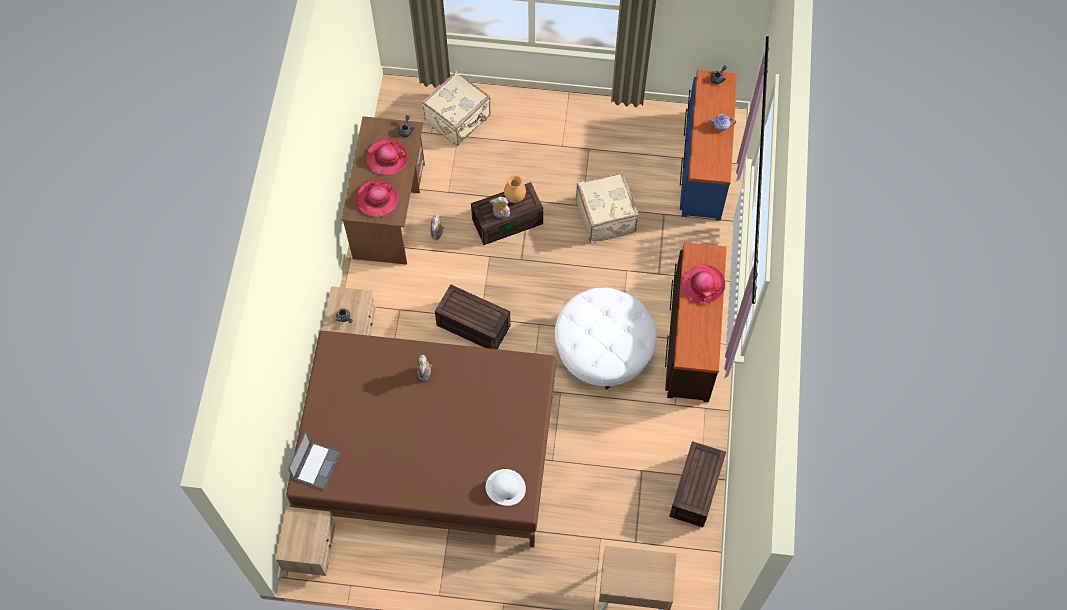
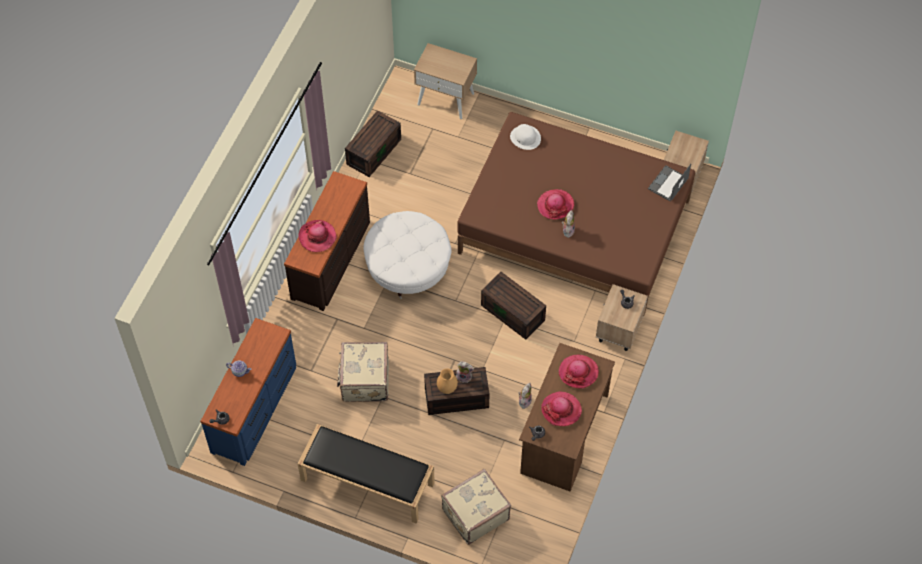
camera: 165 degrees left, 5 degrees down
(447, 402) = (555, 205): none -> hat
(569, 124) = (366, 482): none -> black bench

